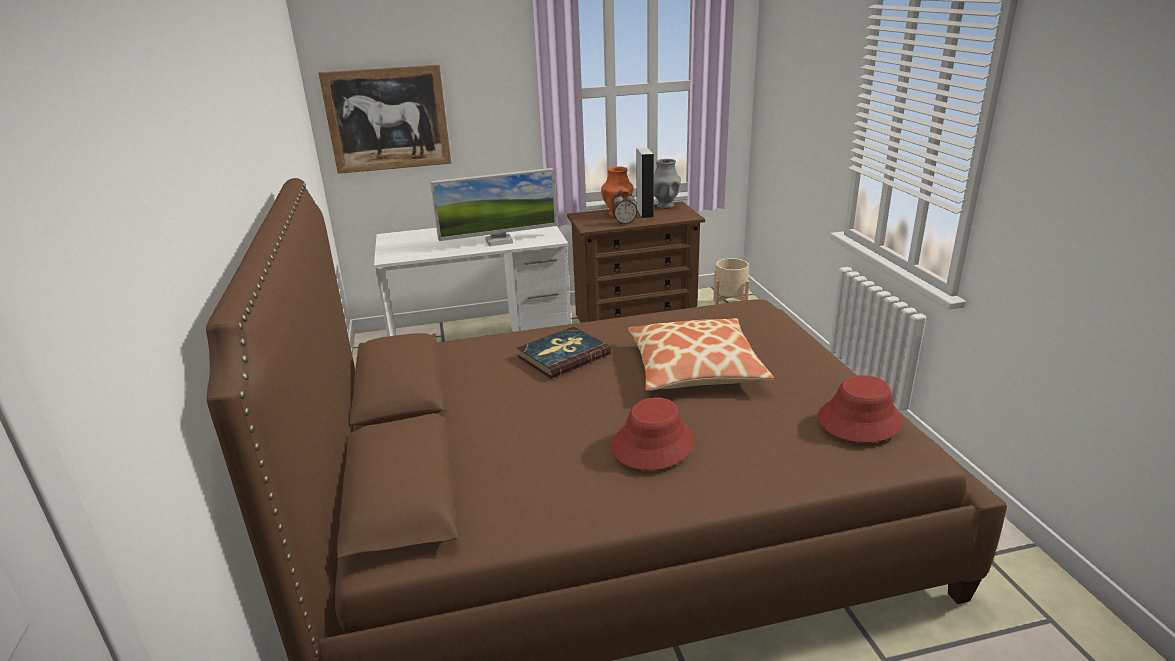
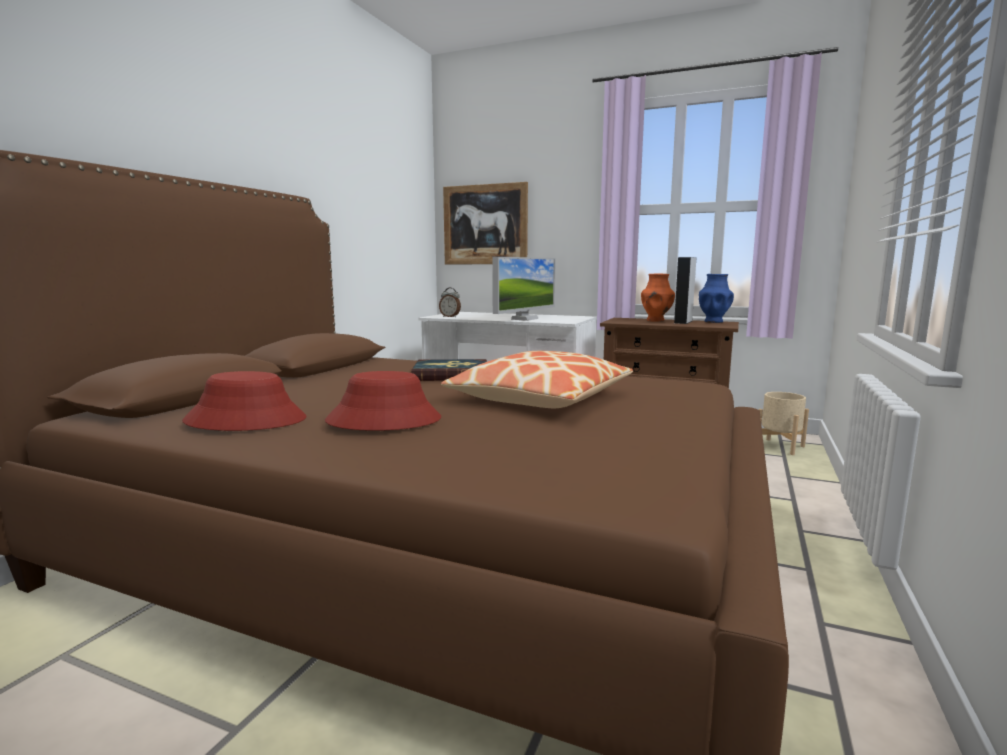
camera: 35 degrees right, 15 degrees down
(499, 241) = (524, 319): monitor -> monitor turned 75 degrees counterclockwise
(625, 223) = (650, 323): alarm clock -> alarm clock (450, 317)
(665, 206) = (713, 321): grey vase -> blue vase
(859, 420) = (629, 457): red hat -> red hat (246, 420)

